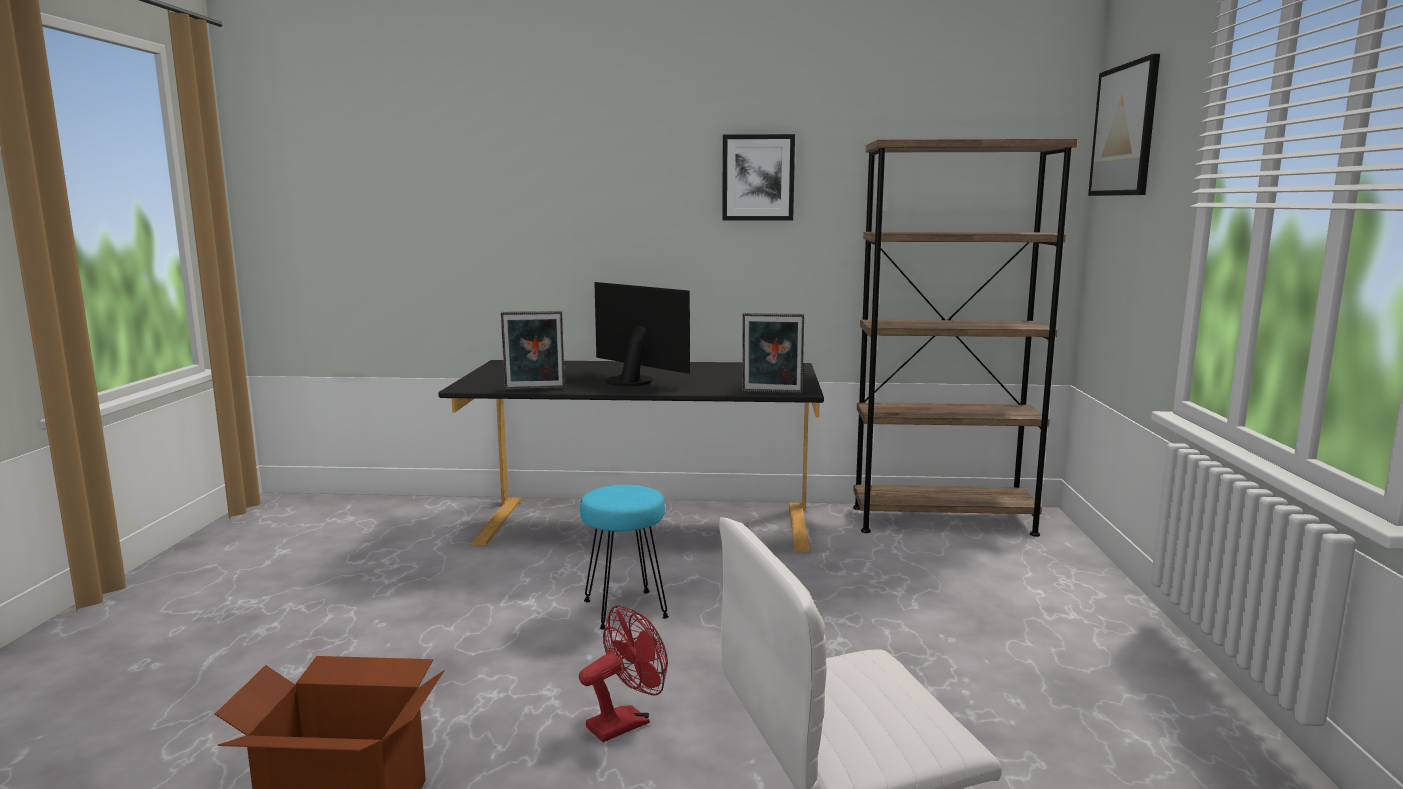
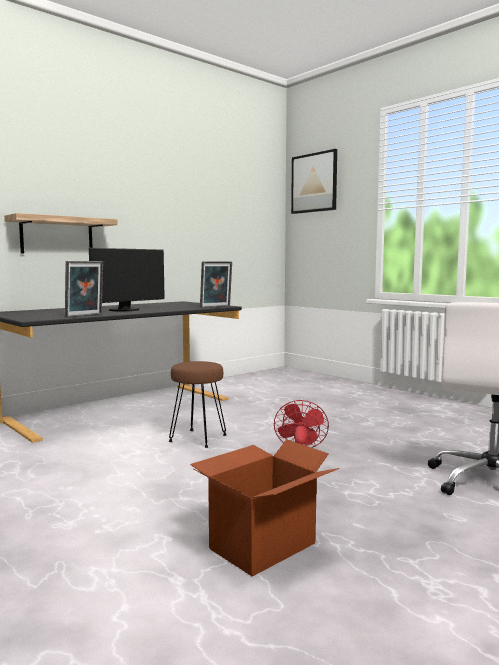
camera: 45 degrees left, 5 degrees down
(595, 256) = (57, 236): none -> shelf
(624, 609) = (197, 439): turquoise stool -> brown stool
(633, 380) = (126, 310): monitor -> monitor turned 135 degrees clockwise
(758, 178) = (151, 192): picture -> none
(942, 520) = (254, 378): brown bookcase -> none

